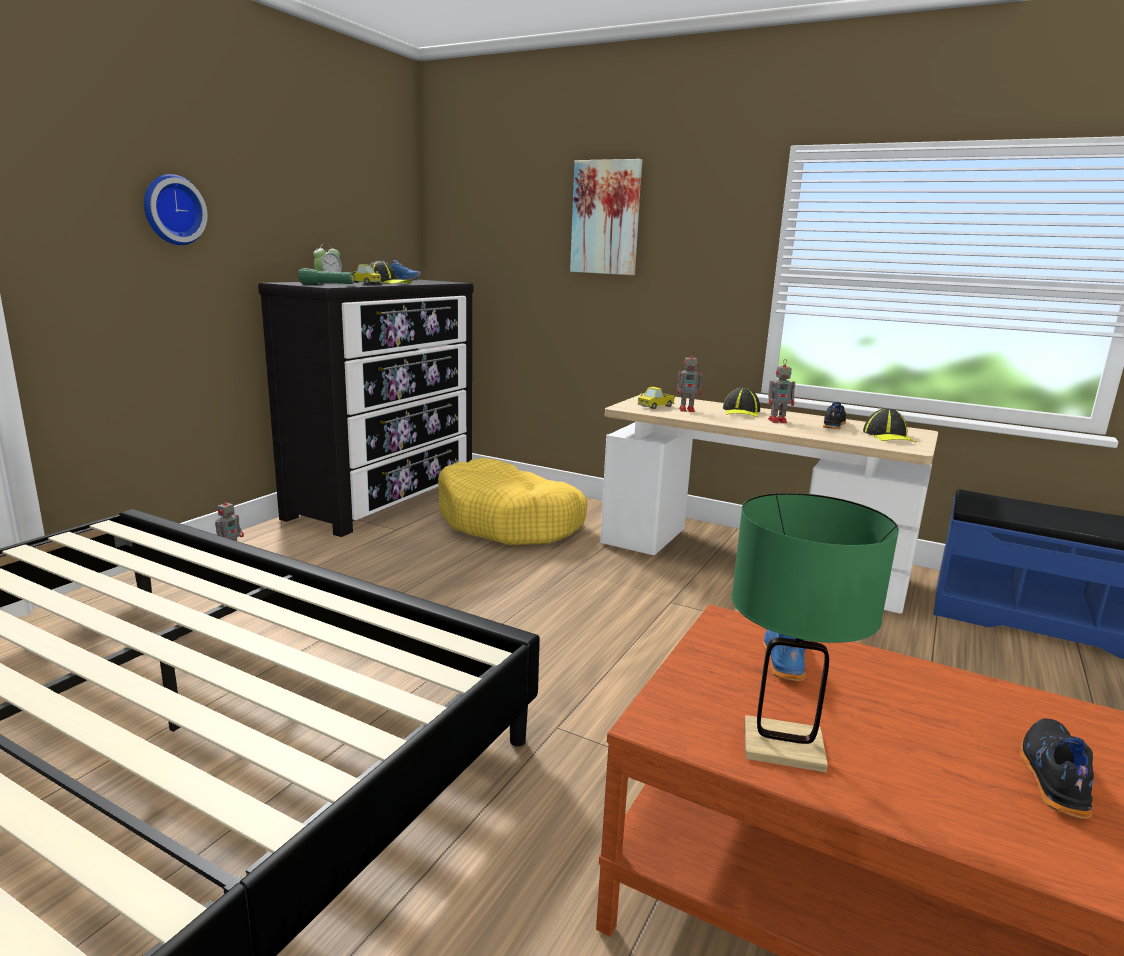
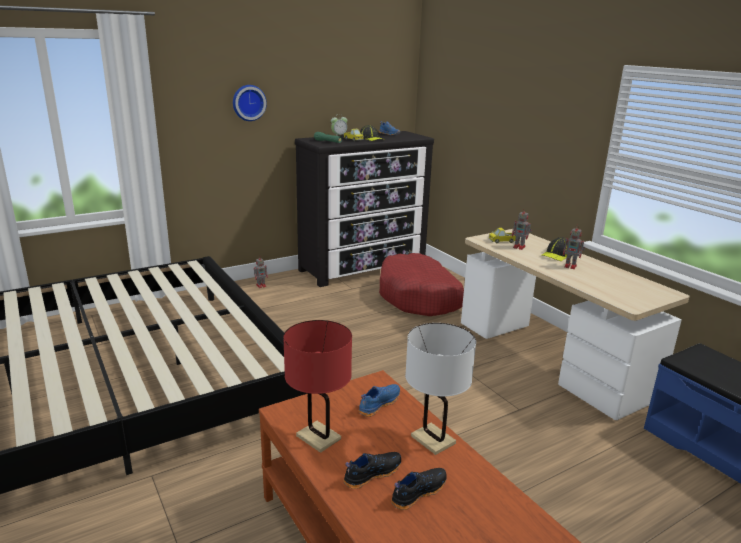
camera: 30 degrees right, 5 degrees up
(509, 522) = (419, 297): yellow dog bed -> red dog bed
(606, 218) = (511, 103): picture -> none
(783, 746) = (318, 437): green table lamp -> red table lamp
(832, 425) = (608, 276): black shoe -> black shoe (371, 474)
(889, 436) = (634, 293): cap -> none
(932, 684) = (433, 439): none -> white table lamp

